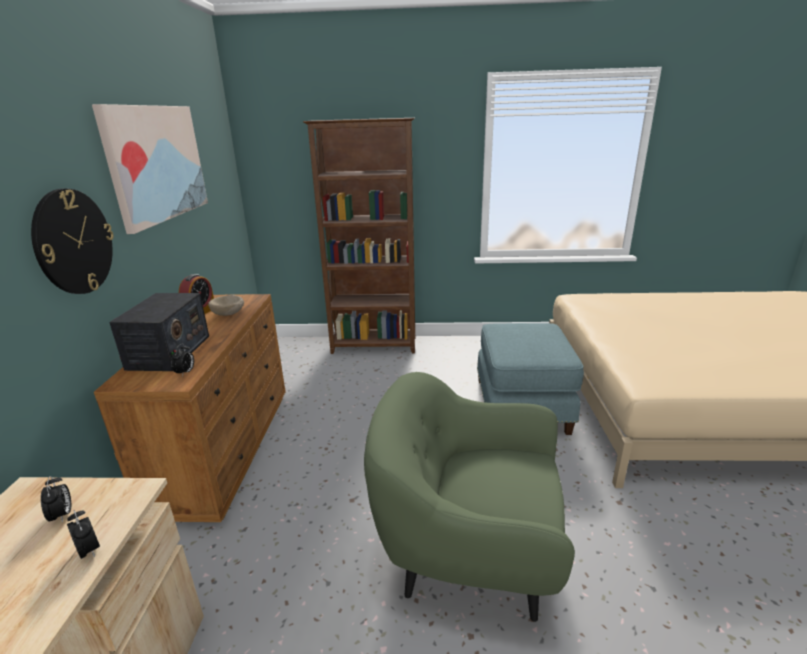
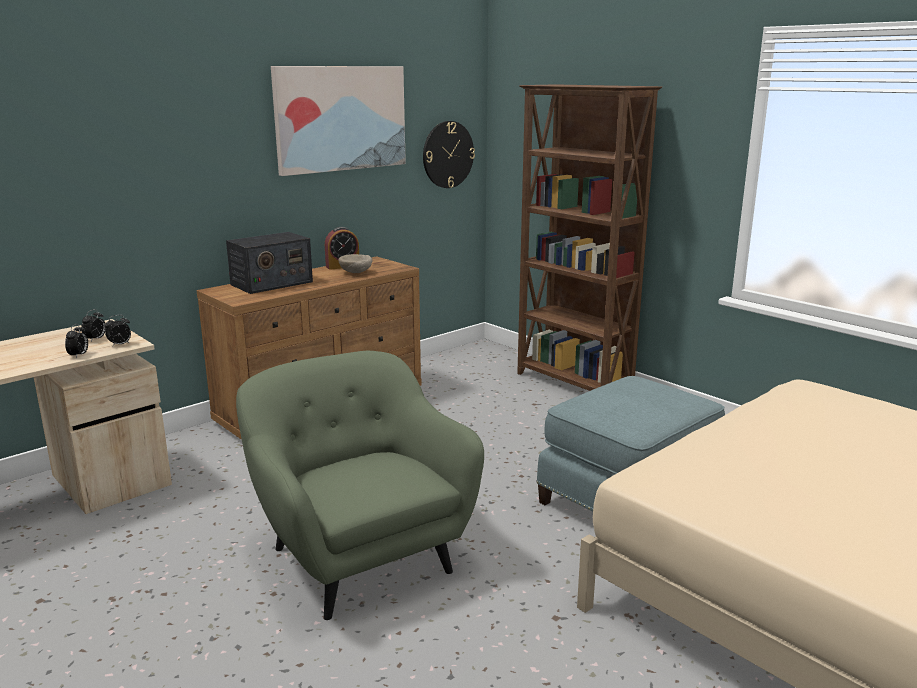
camera: 45 degrees right, 5 degrees down
(73, 242) = (218, 171): wall clock -> wall clock (448, 154)
(185, 372) = (253, 297): alarm clock -> alarm clock (120, 345)

